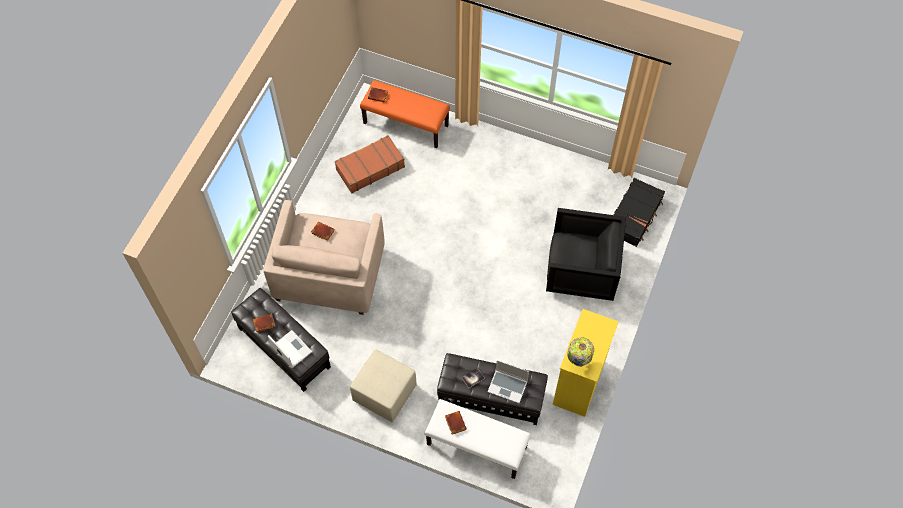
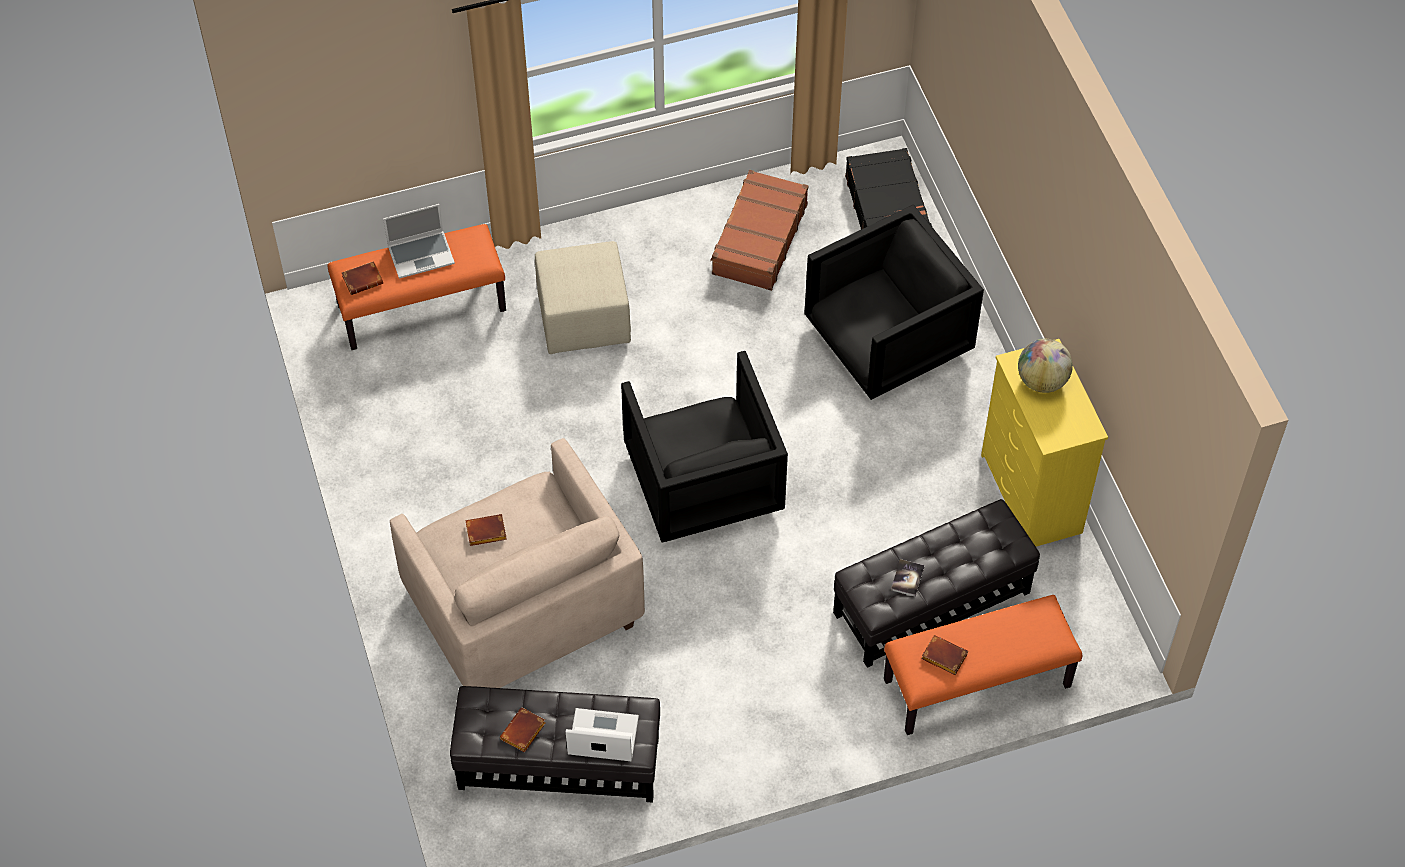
camera: 40 degrees left, 5 degrees down
(370, 168) = (429, 409): brown suitcase -> brown suitcase (758, 239)
(385, 393) = (777, 711): beige ottoman -> beige ottoman (585, 318)
(447, 275) = (702, 481): none -> black armchair
(476, 446) = (976, 684): white bench -> orange bench
(508, 386) = (966, 553): laptop -> laptop (421, 254)
(577, 362) = (1059, 429): table lamp -> none
(592, 334) = (1042, 381): none -> globe

